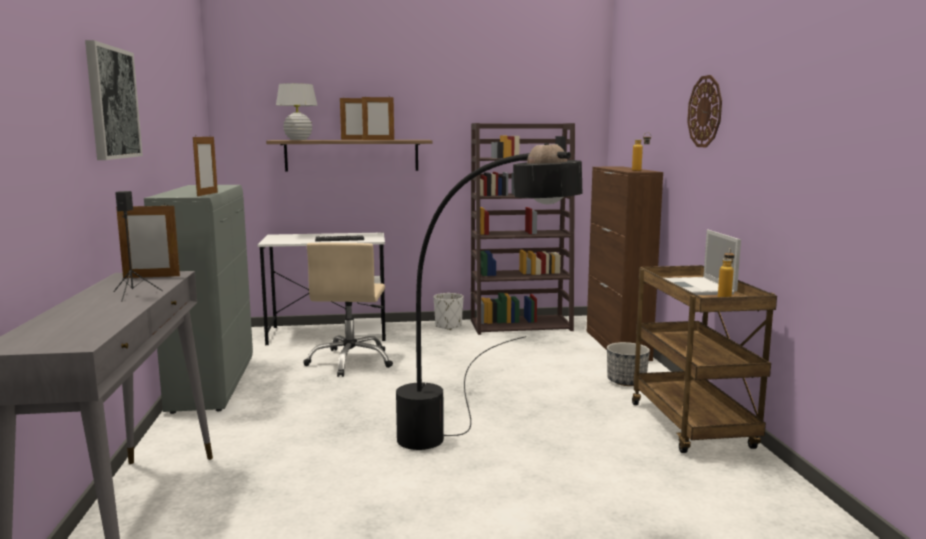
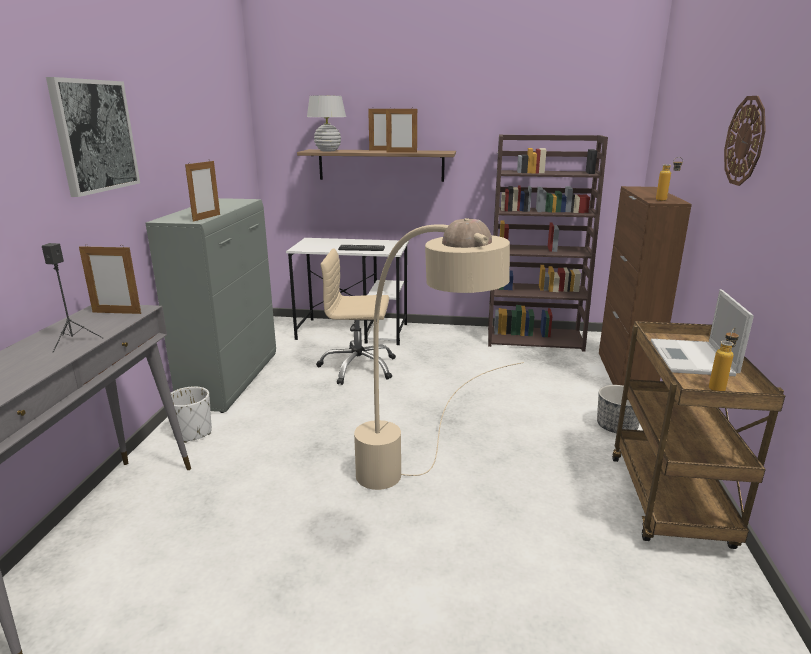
camera: 15 degrees right, 10 degrees up
(351, 361) = (358, 367): beige office chair -> beige office chair turned 75 degrees clockwise
(448, 326) = (464, 333): white planter -> white planter (193, 433)
(476, 453) = (424, 502): black floor lamp -> beige floor lamp

